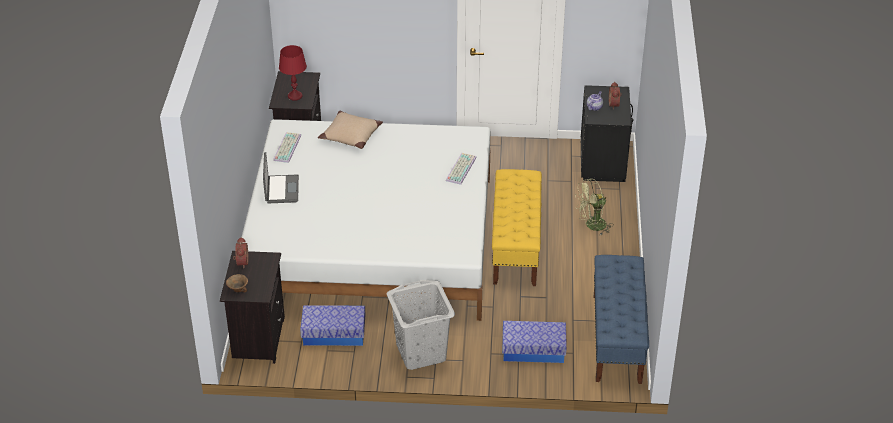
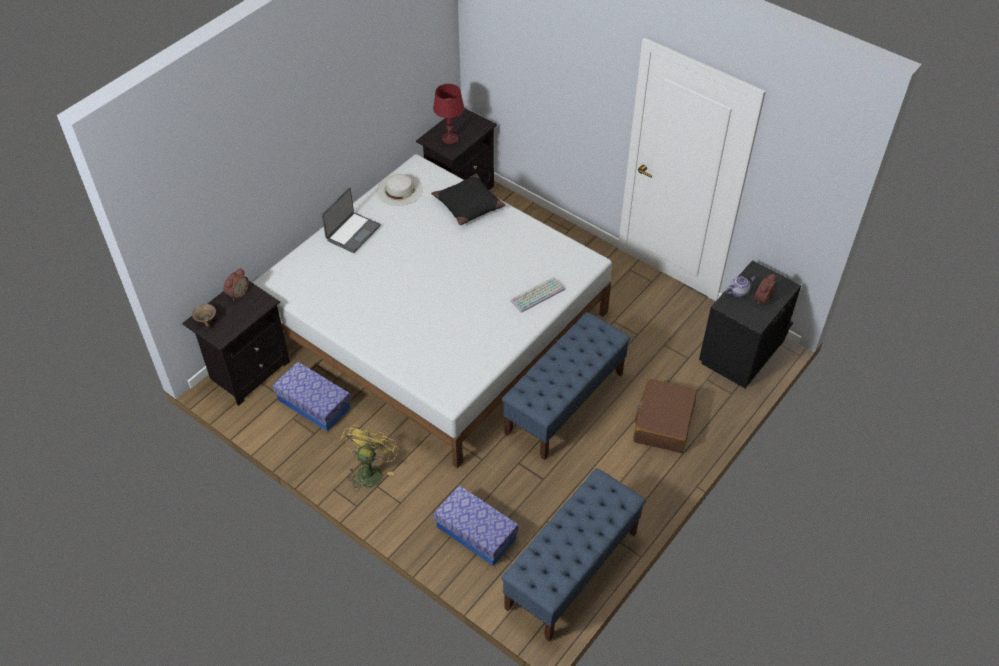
camera: 35 degrees right, 10 degrees up
(286, 147) = (399, 190): keyboard -> white hat
(350, 135) = (468, 205): beige pillow -> black pillow
(421, 353) = (370, 471): grey laundry basket -> yellow fan
(515, 246) = (565, 403): yellow bench -> blue bench
(592, 226) = (663, 422): green fan -> brown suitcase

